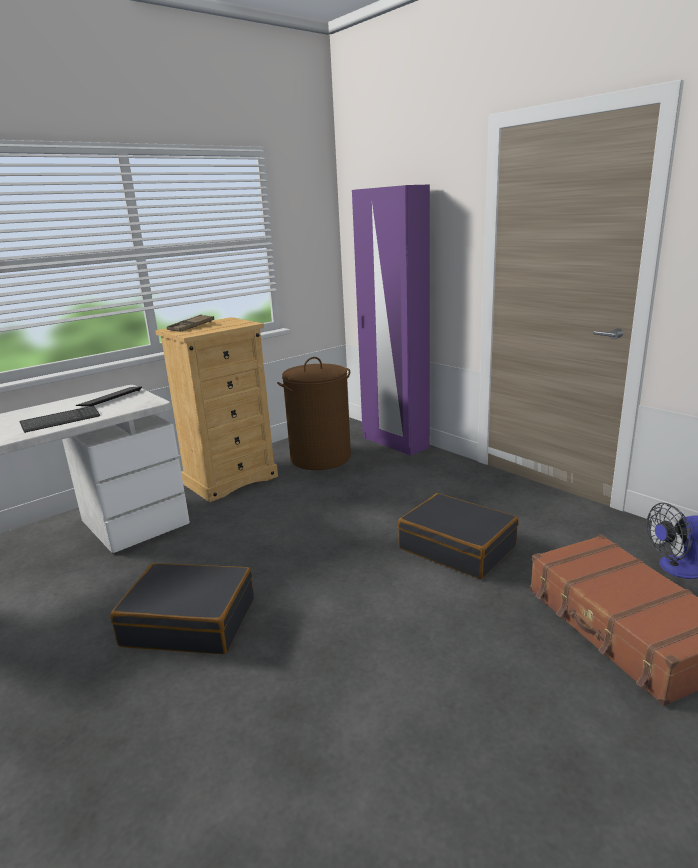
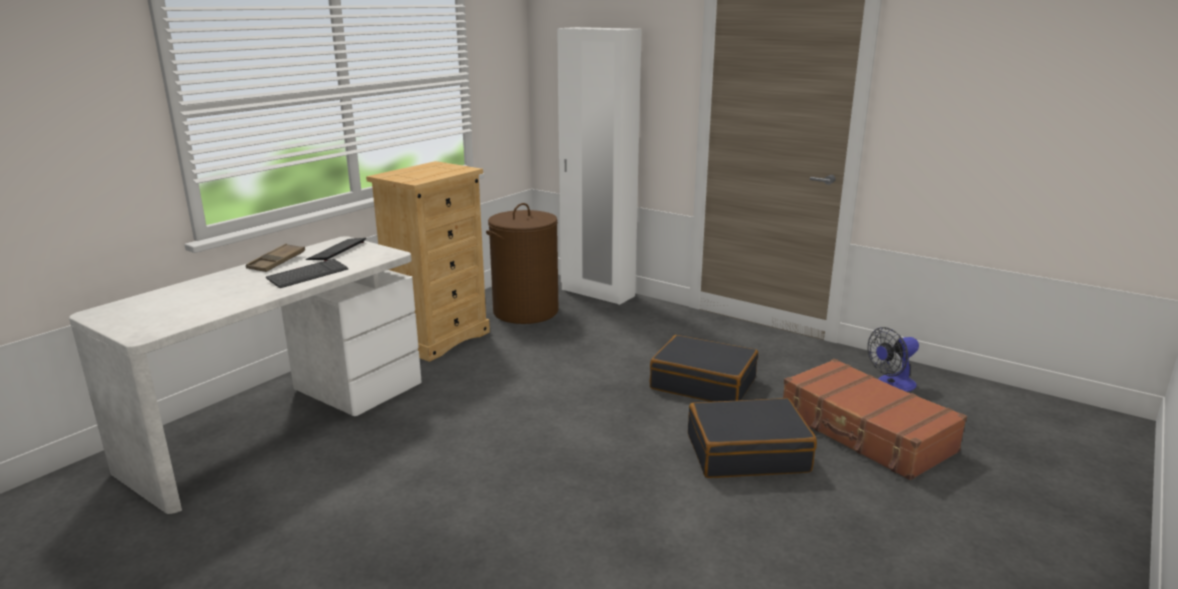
camera: 15 degrees left, 0 degrees up
(190, 621) = (480, 467): black suitcase -> black suitcase (747, 453)
(191, 327) = (405, 172): brown tray -> brown tray (277, 262)
(395, 443) = (597, 293): purple wardrobe -> white wardrobe

